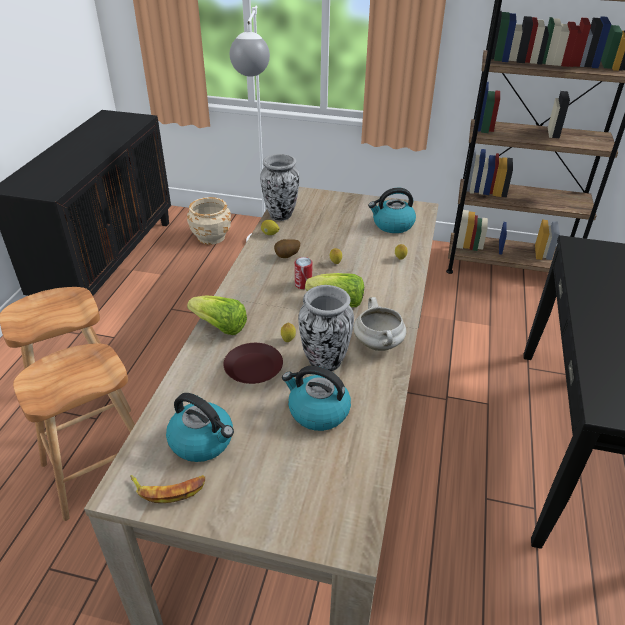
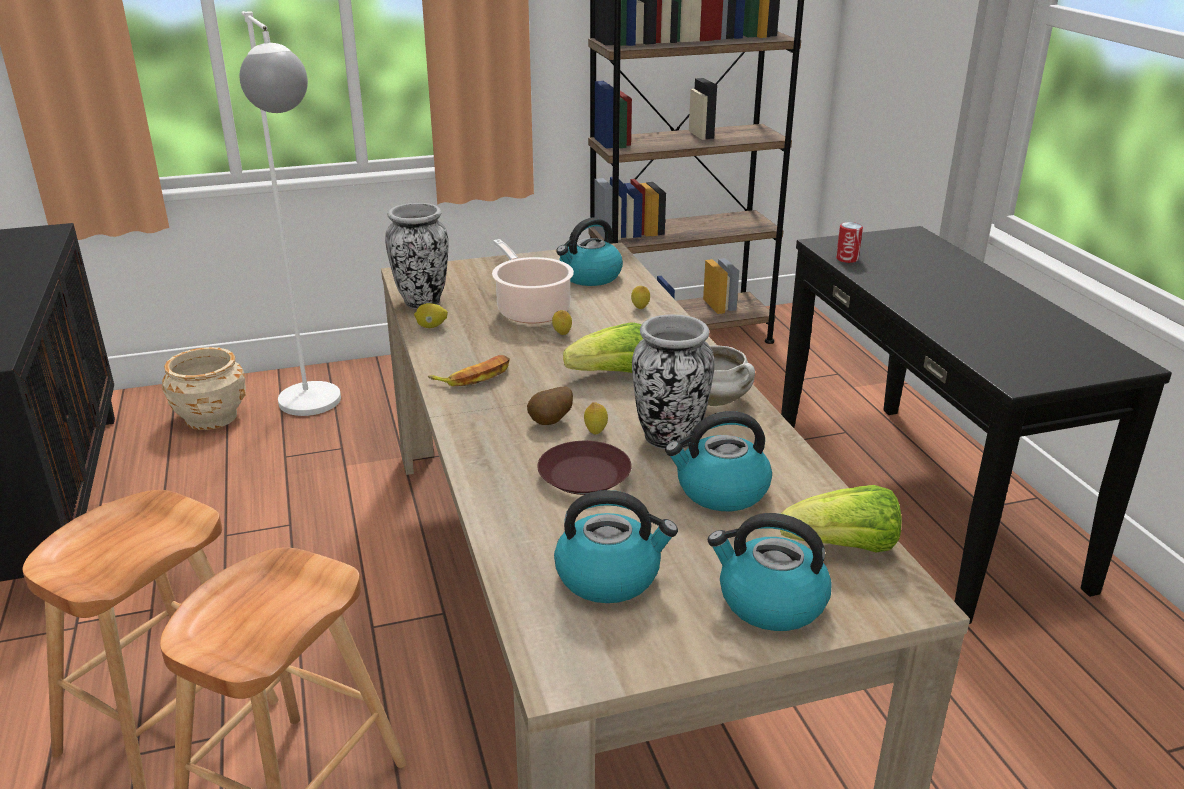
camera: 30 degrees left, 10 degrees down
(169, 488) = (625, 643): banana -> banana (474, 376)
(220, 326) = (482, 447): lettuce -> lettuce (843, 548)
(269, 502) = (770, 602): none -> kettle
(287, 257) = (487, 345): potato -> potato (551, 422)
(303, 284) = (545, 368): can -> can (847, 259)
(335, 239) = (531, 310): none -> cooking pot

